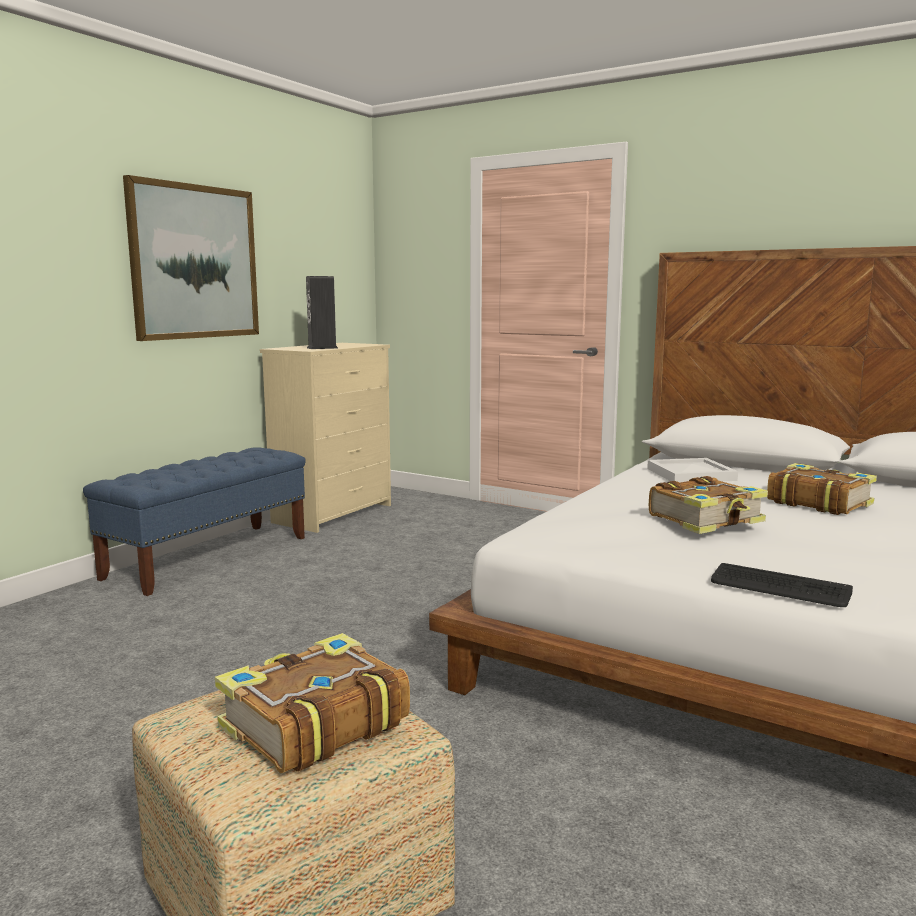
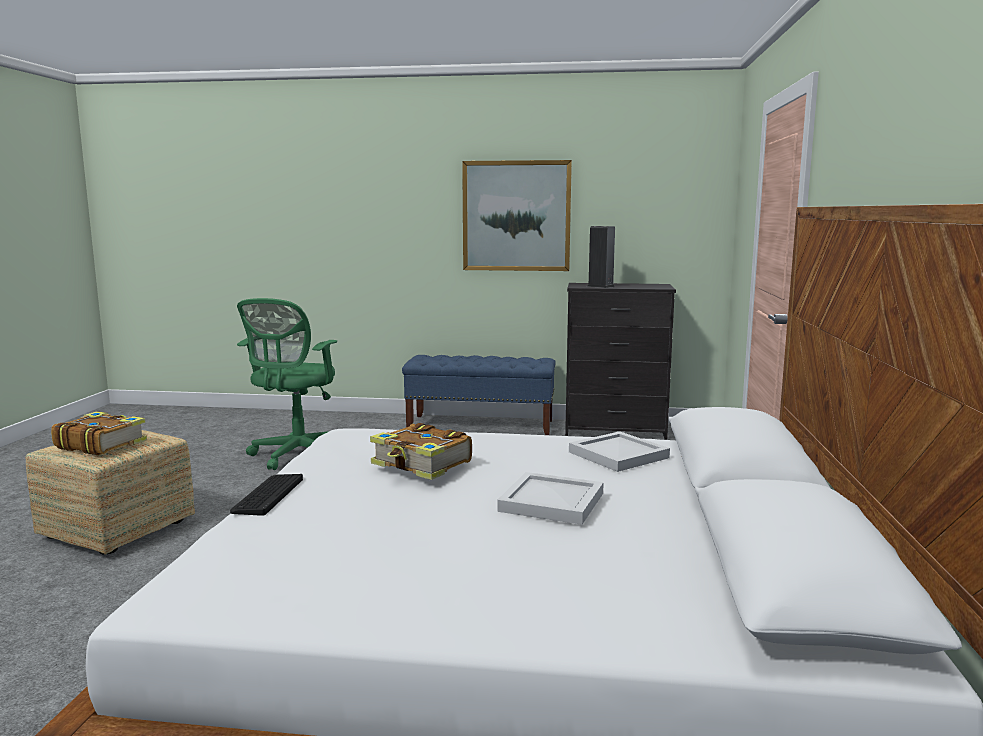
camera: 65 degrees right, 0 degrees up
(128, 683) = (297, 455): none -> green office chair
(334, 513) = (616, 430): beige dresser -> black dresser
(817, 502) = (550, 501): book -> white tray

